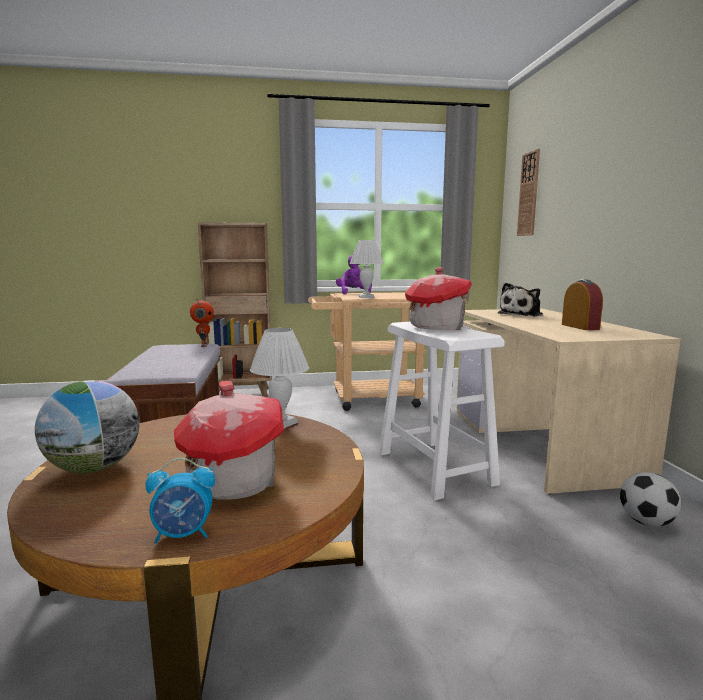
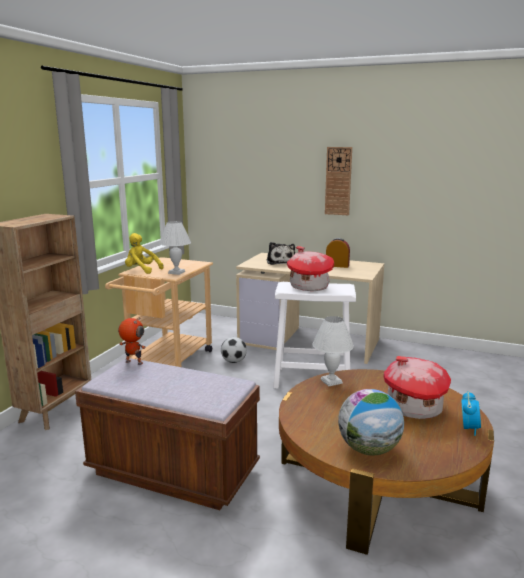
camera: 60 degrees left, 5 degrees up
(353, 294) = (141, 270): purple plush toy -> yellow plush toy
(529, 194) = (226, 166): wall clock -> wall clock (338, 181)
(646, 522) = (405, 356): football -> football (233, 361)

